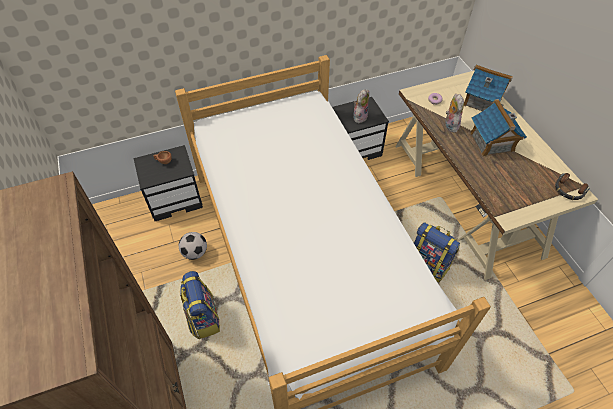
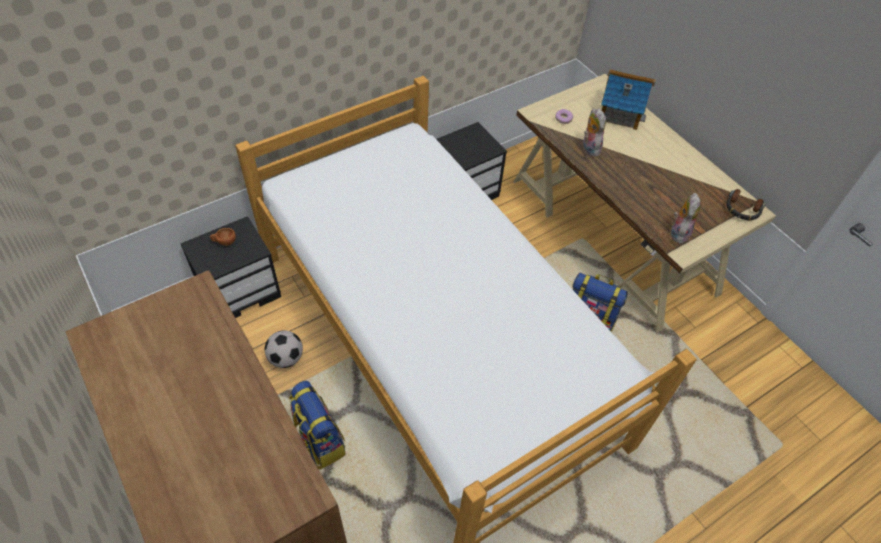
camera: 15 degrees left, 0 degrees up
(359, 116) = (469, 149): plush toy -> plush toy (678, 232)
(492, 142) = (643, 163): toy house -> none

